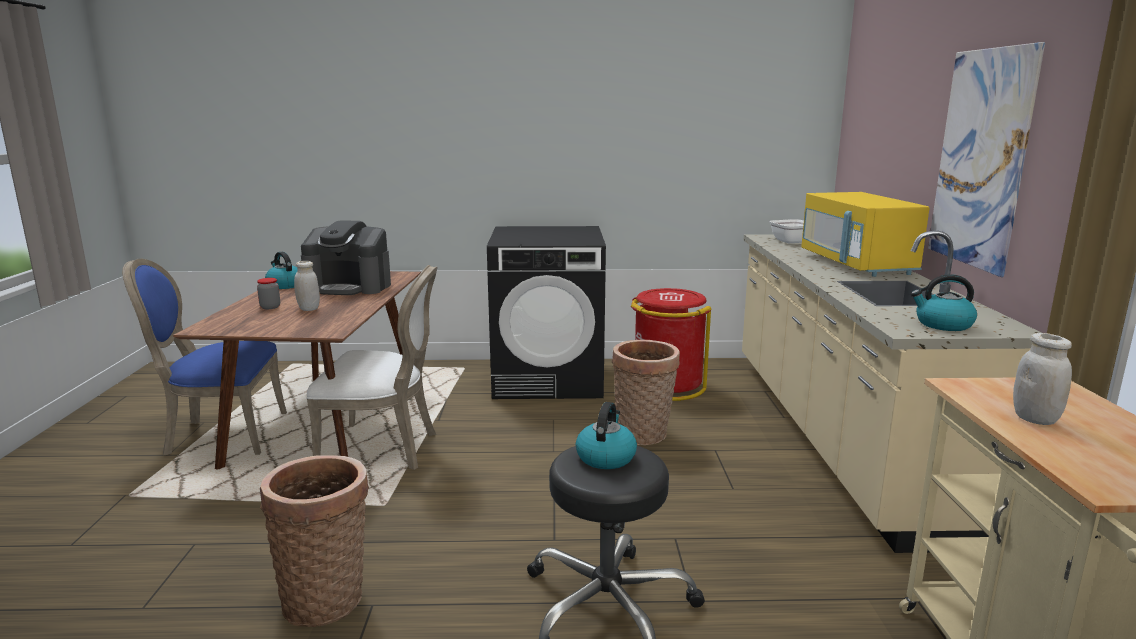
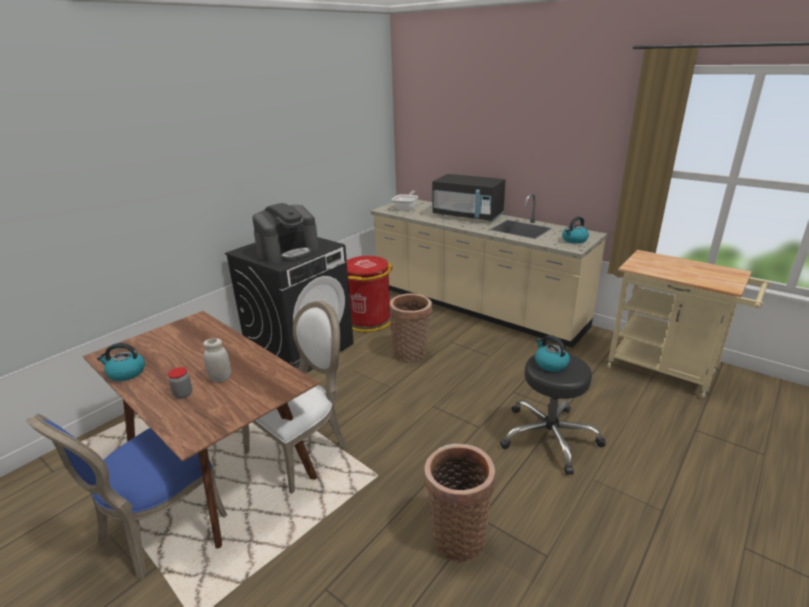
camera: 50 degrees left, 10 degrees up
(349, 287) = (190, 347): coffee machine -> coffee machine (288, 252)
(856, 264) = (468, 216): yellow microwave -> black microwave
(980, 159) = (539, 154): picture -> none
(1035, 419) = (672, 271): white jar -> none

